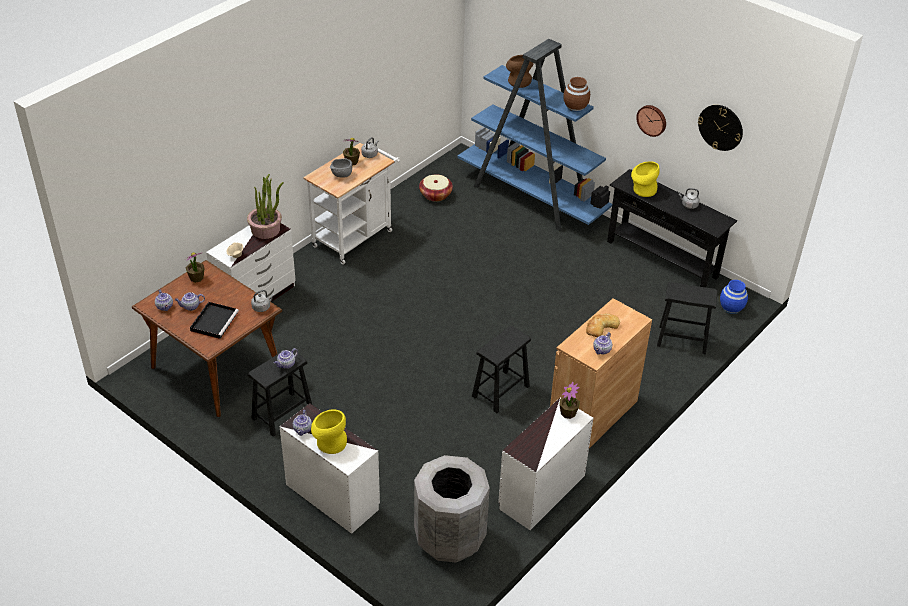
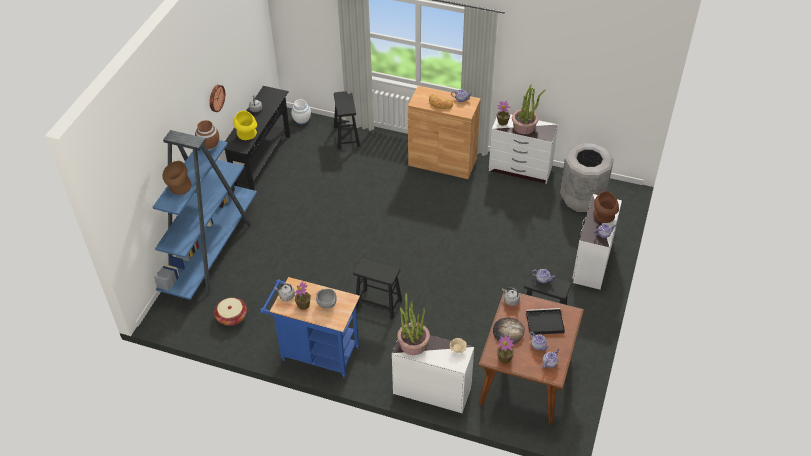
camera: 110 degrees left, 5 degrees up
(225, 291) = (508, 332): none -> bread
(329, 442) = (604, 217): yellow vase -> brown vase
(356, 236) = (316, 353): white cart -> blue cart
(500, 391) = (448, 209): black stool -> black stool (378, 304)
(547, 432) = (524, 127): none -> potted plant
(720, 127) = (239, 45): wall clock -> none
(731, 308) = (301, 120): blue vase -> white vase

